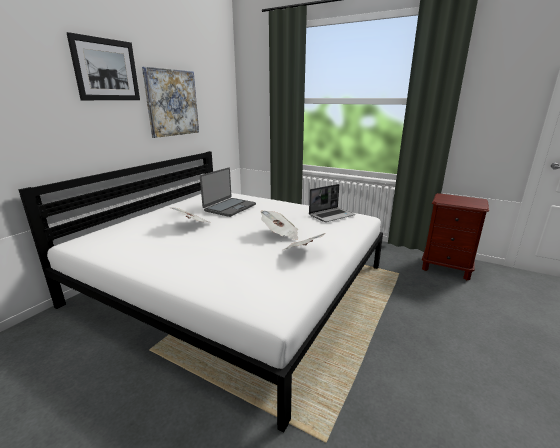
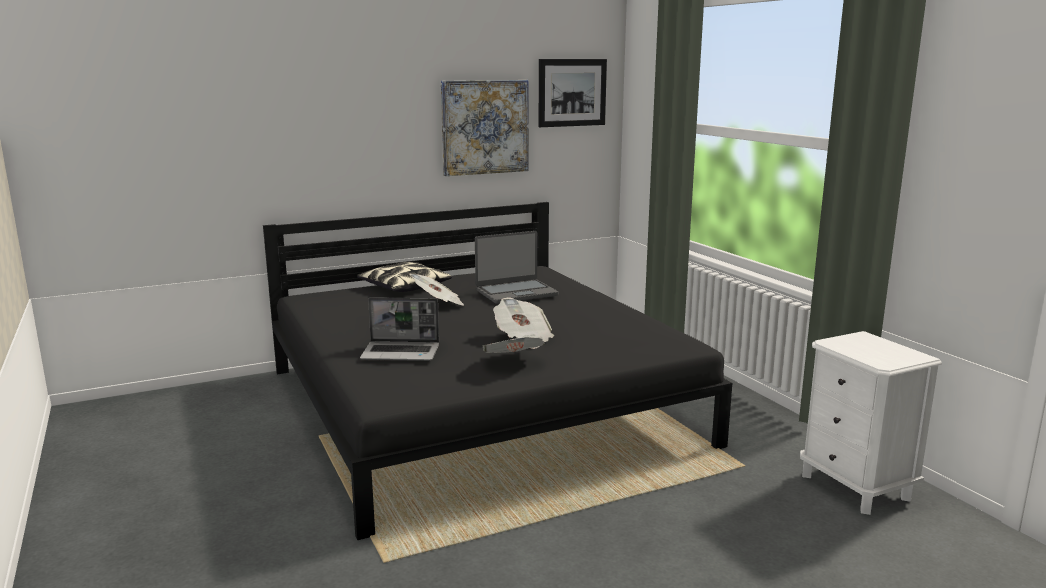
camera: 35 degrees right, 5 degrees down
(106, 70) = (388, 89): picture -> picture (572, 92)
(148, 218) = (404, 287): none -> pillow
(234, 284) = (478, 405): white bed -> black bed
(331, 215) = (643, 332): laptop -> laptop (402, 353)
(446, 268) = (855, 487): brown nightstand -> white nightstand

